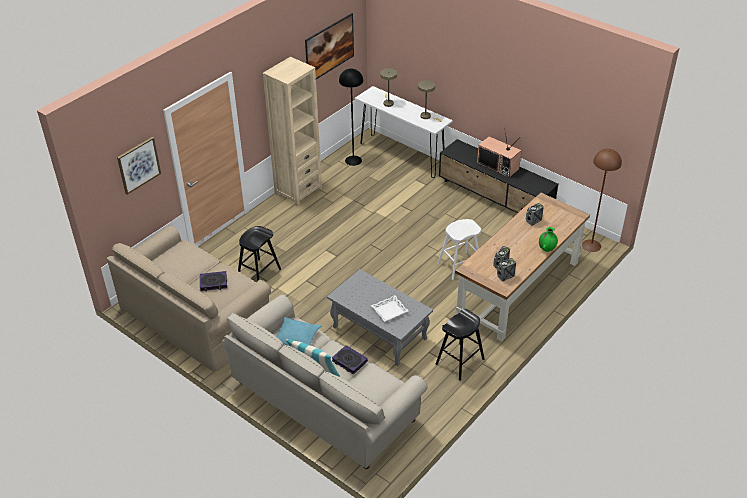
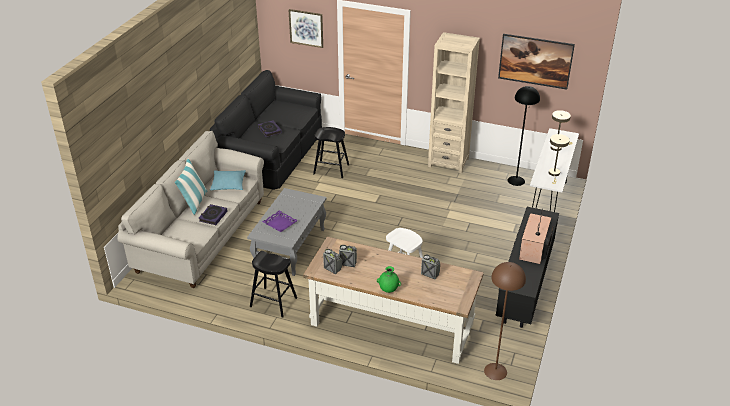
camera: 70 degrees right, 5 degrees down
(195, 314) = (271, 153): beige sofa -> black sofa
(389, 311) = (280, 223): white tray -> purple tray

